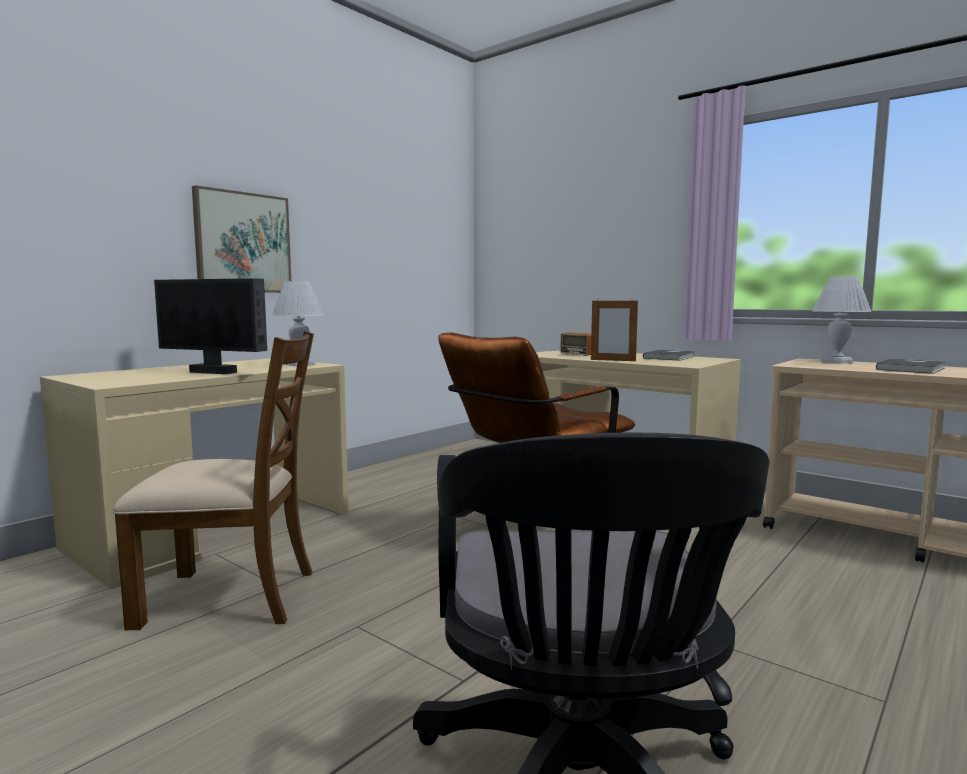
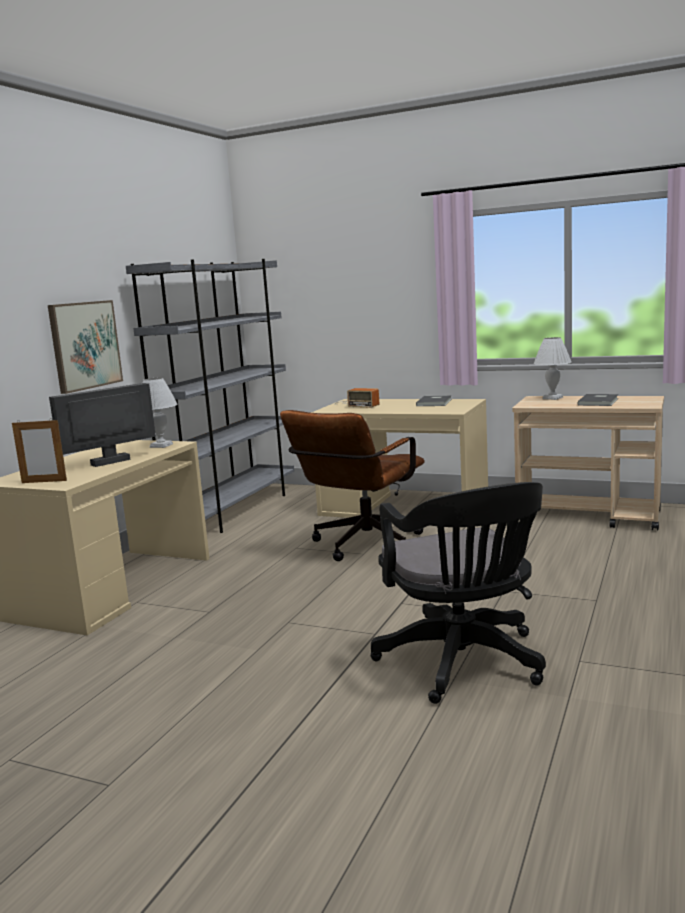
camera: 15 degrees left, 5 degrees up
(214, 372) = (111, 462): monitor -> monitor turned 135 degrees clockwise
(231, 597) = (183, 623): brown chair -> none
(424, 463) = (233, 511): none -> grey bookcase
(613, 360) = (396, 411): picture frame -> picture frame (44, 481)

